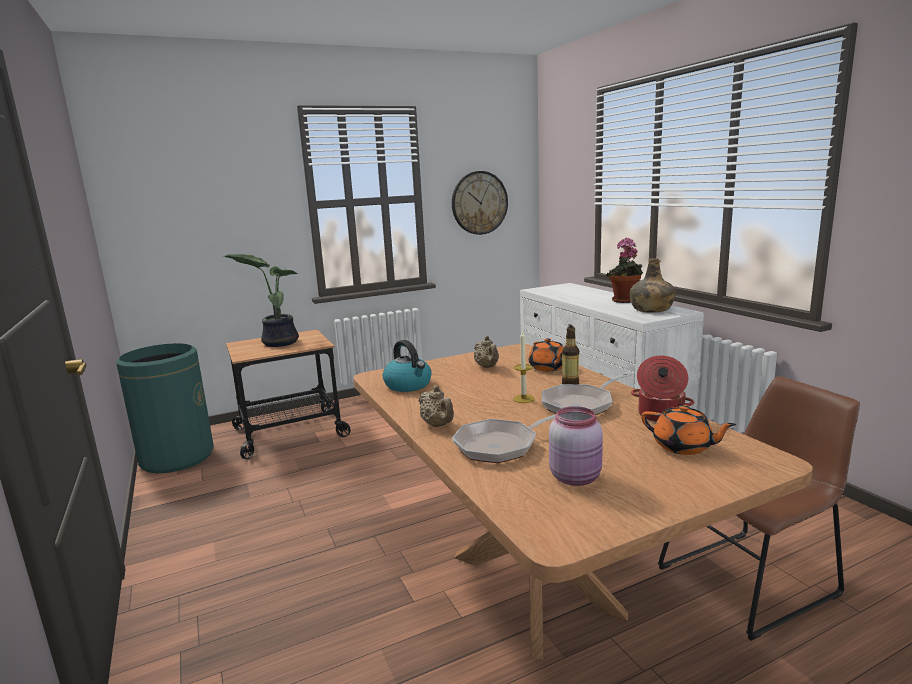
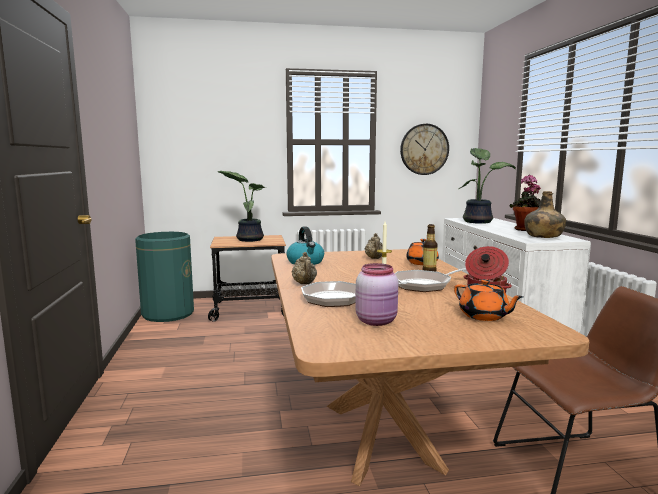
camera: 15 degrees right, 5 degrees down
(563, 292) = (478, 221): none -> potted plant

